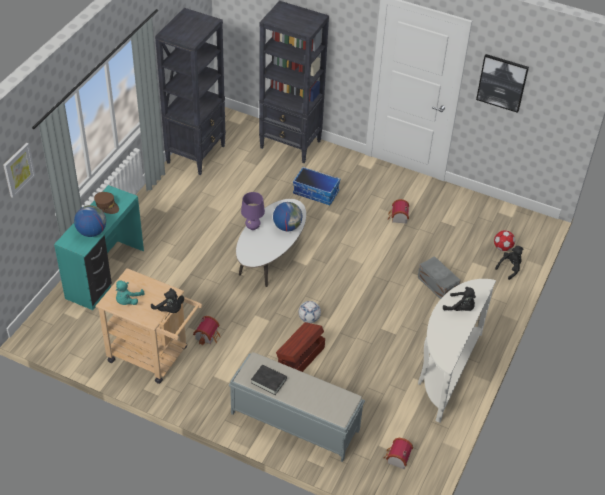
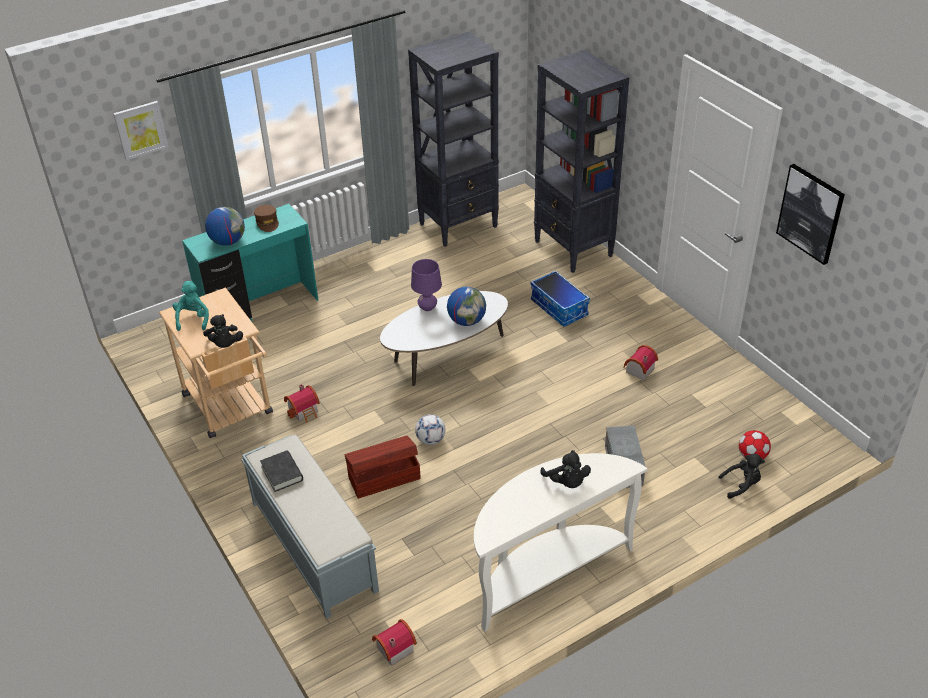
camera: 35 degrees right, 5 degrees down
(127, 301) = (193, 319): turquoise plush toy -> turquoise plush toy turned 120 degrees clockwise

